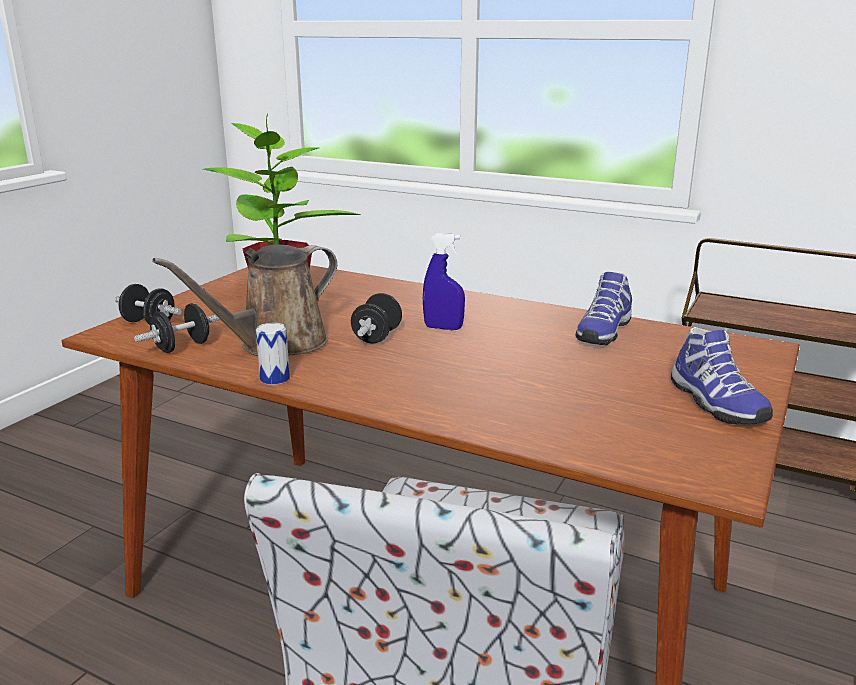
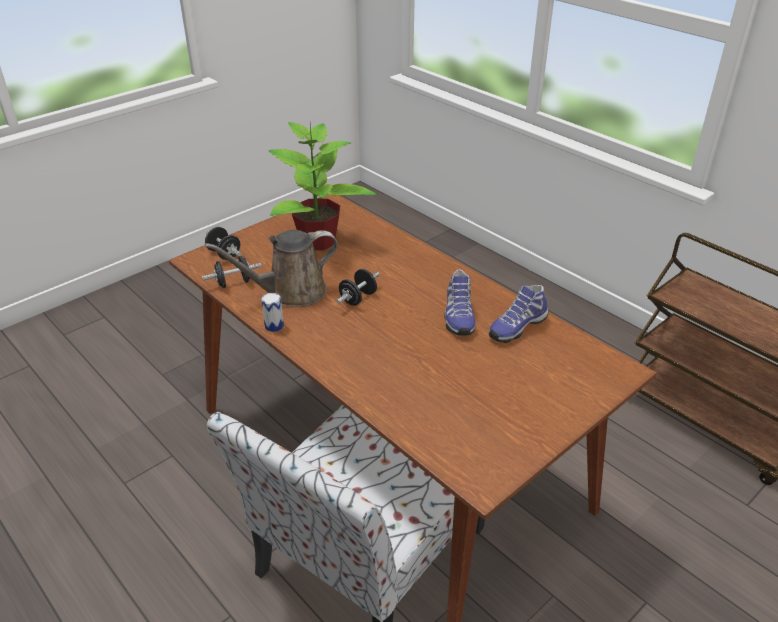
camera: 20 degrees right, 15 degrees up
(443, 328) = (407, 298): blue spray bottle -> none
(714, 403) = (536, 417): shoe -> shoe (457, 316)

